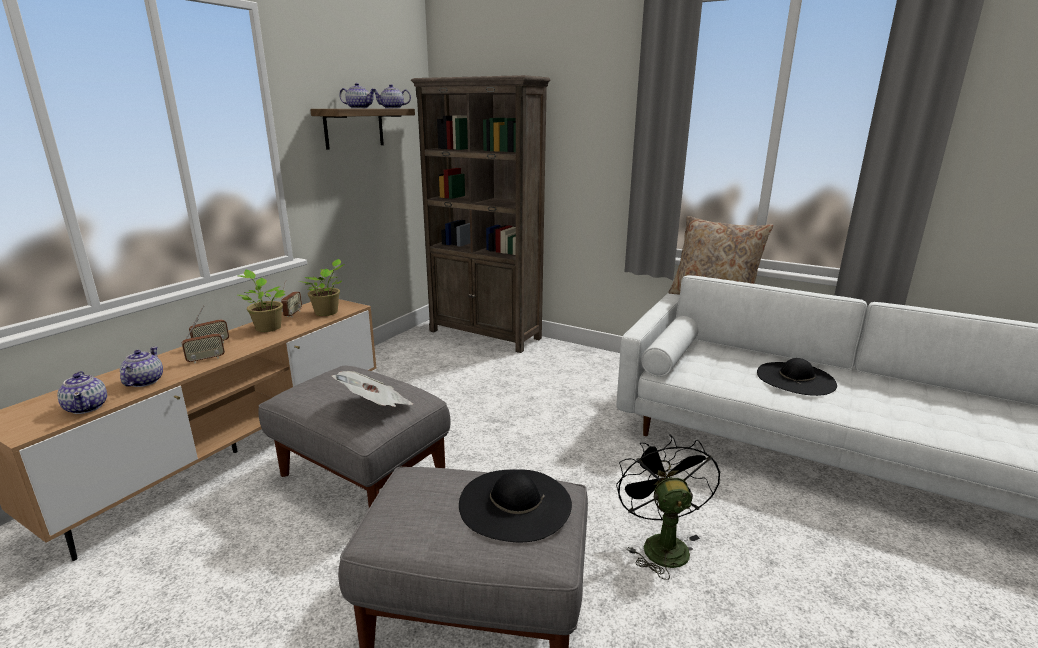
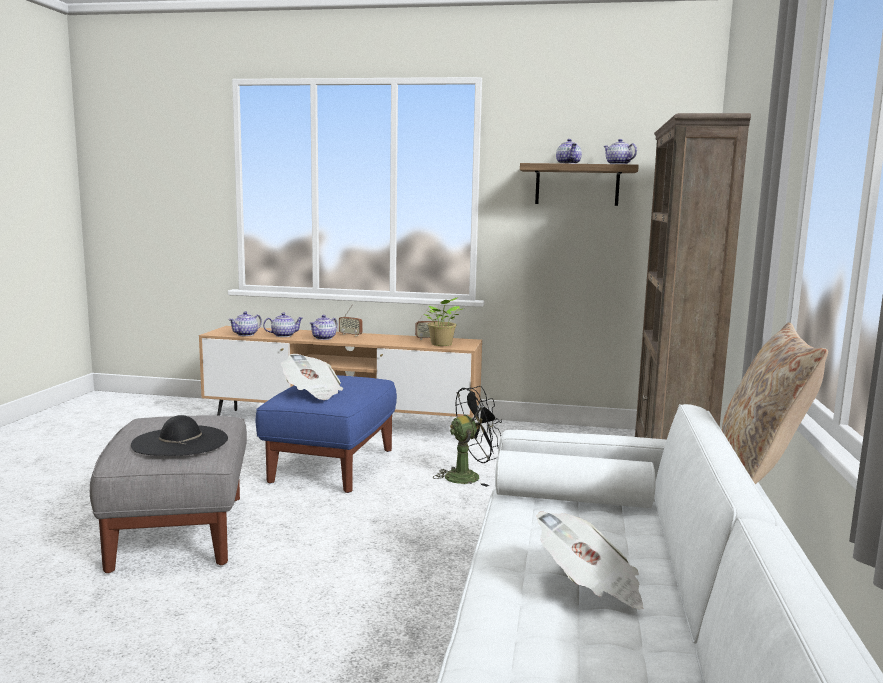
camera: 70 degrees right, 10 degrees down
(206, 359) = (324, 338): radio -> teapot
(267, 327) = (392, 338): potted plant -> none
(362, 476) = (332, 465): grey ottoman -> blue ottoman
(660, 544) = (283, 607): black fan -> black fan (469, 476)
(795, 378) = (590, 586): black hat -> newspaper

